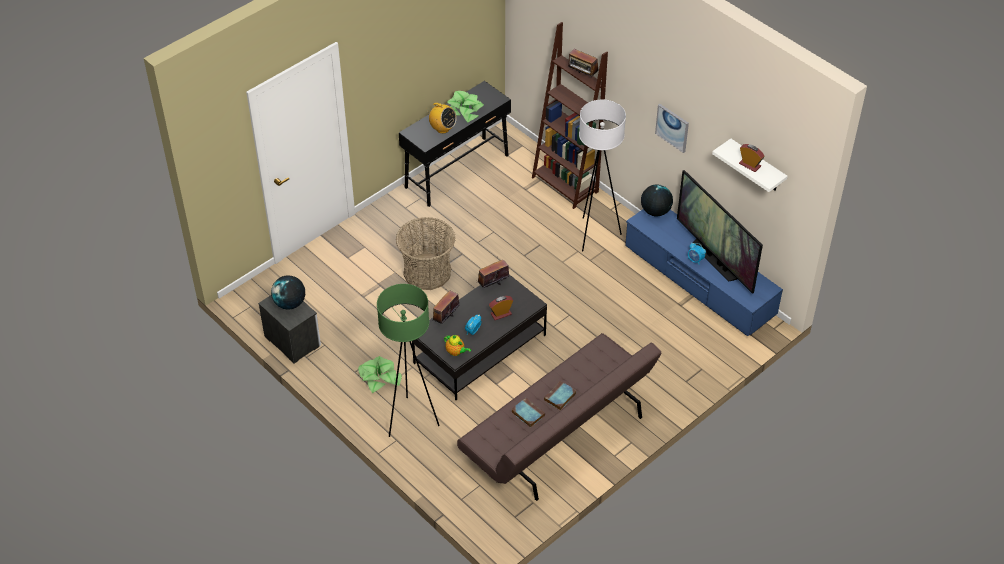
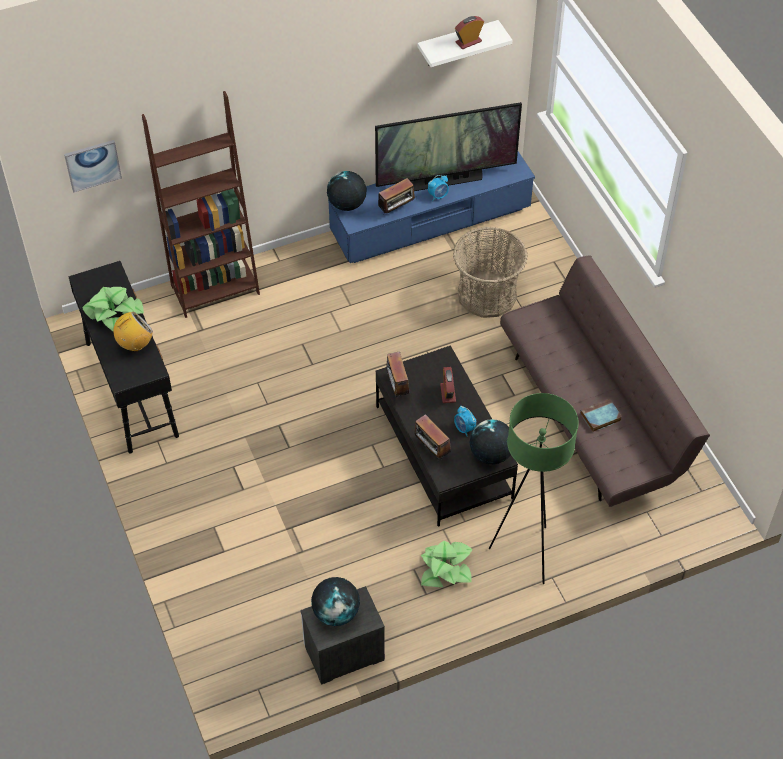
camera: 70 degrees left, 5 degrees up
(427, 272) = (292, 470): basket -> basket (487, 294)
(456, 352) = (490, 454): teapot -> globe
(559, 397) = (587, 380): book -> none
(582, 75) = (201, 147): radio -> radio (397, 209)
(595, 234) = (312, 287): white floor lamp -> none
(672, 127) = (333, 99): picture -> picture (92, 165)

